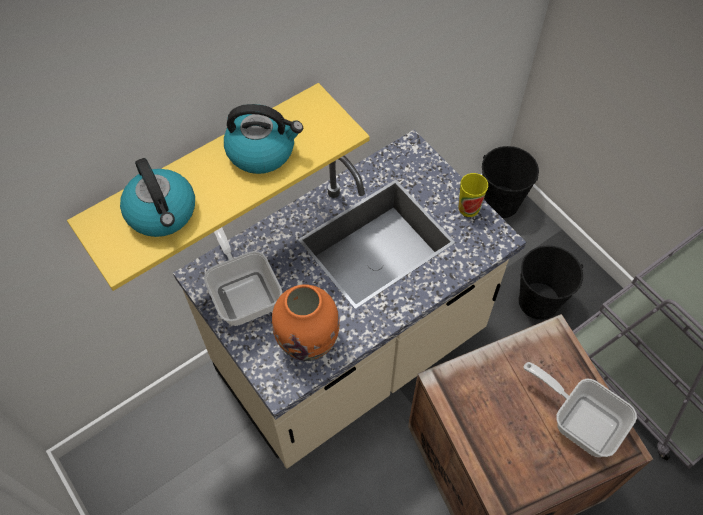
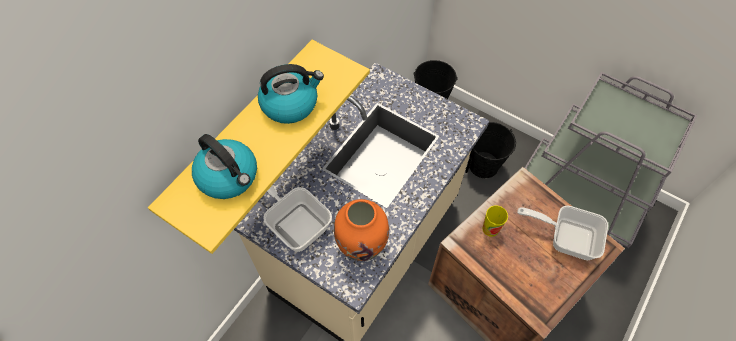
camera: 20 degrees left, 0 degrees up
(469, 208) = (439, 108): cup -> cup (490, 229)

